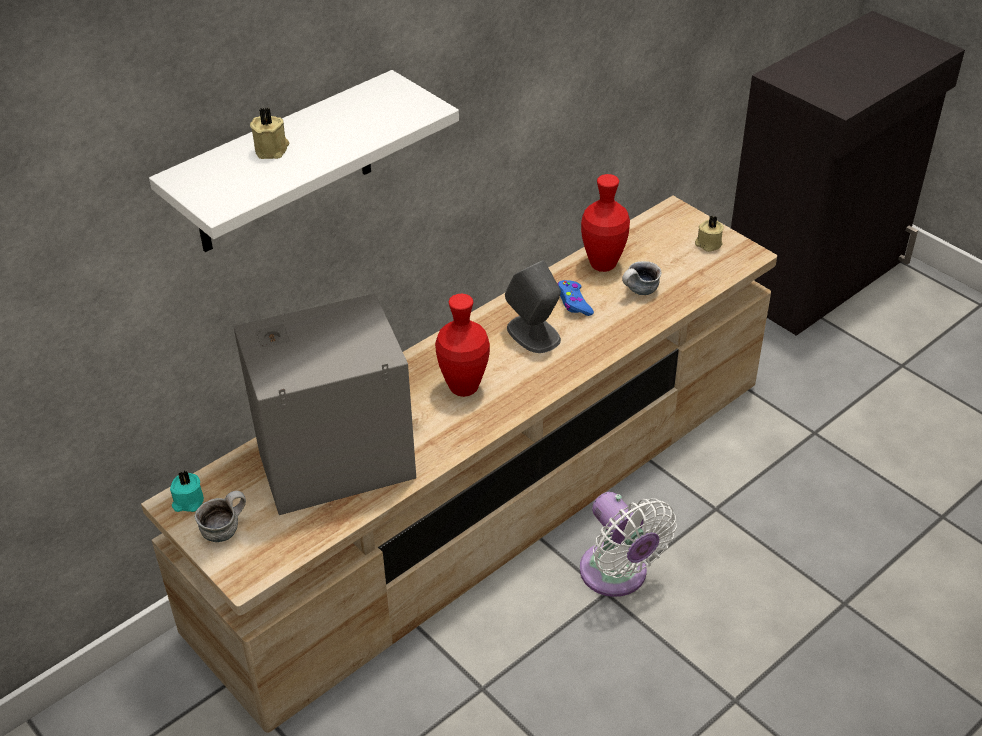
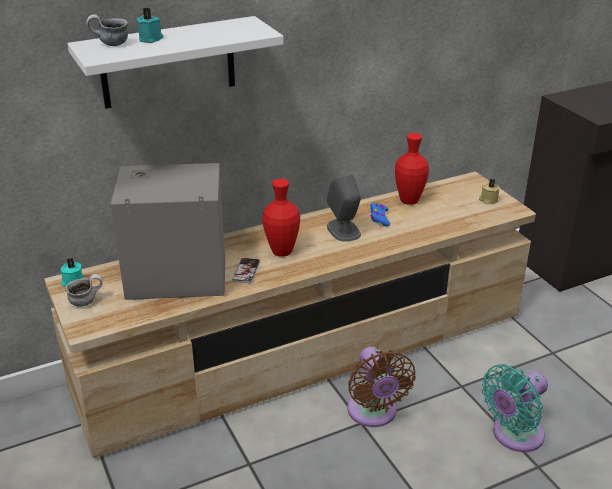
camera: 15 degrees right, 10 degrees down
(272, 149) = (151, 39): beige candle -> turquoise candle
(428, 431) = (246, 271): none -> phone
(617, 575) = (373, 413): white fan -> brown fan
(639, 292) = (427, 219): mug -> mug (110, 45)
(803, 566) = (514, 435): none -> turquoise fan

